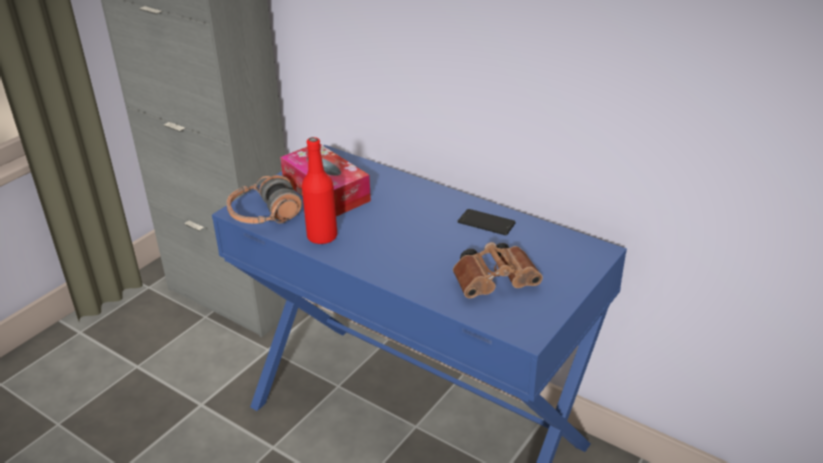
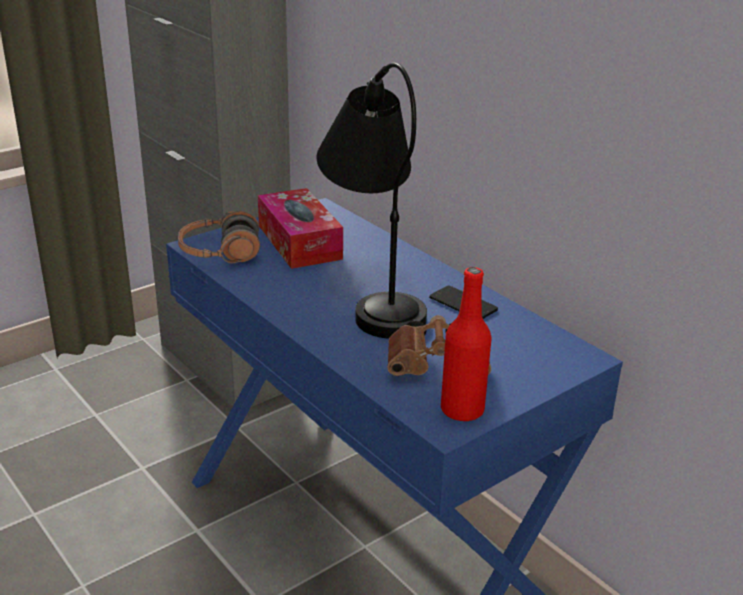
camera: 15 degrees right, 5 degrees down
(322, 237) = (268, 285): red bottle -> red bottle (462, 410)
(413, 230) = (374, 296): none -> black table lamp

